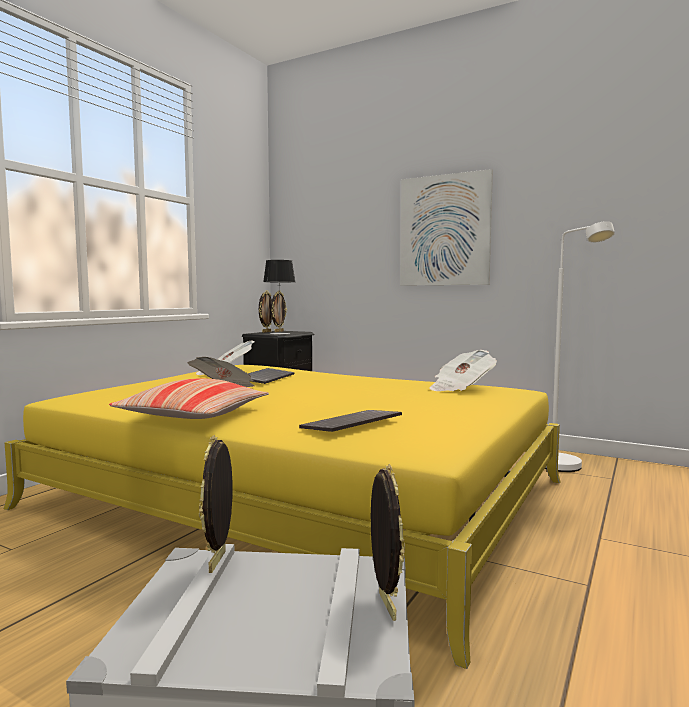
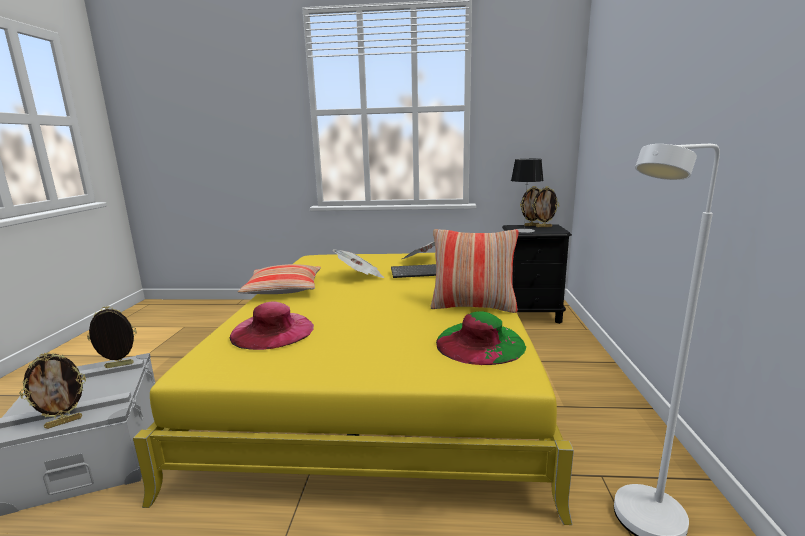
camera: 65 degrees right, 10 degrees up
(352, 424) = (272, 330): keyboard -> pink hat
(381, 382) = (473, 306): none -> pillow
(444, 230) = (680, 122): picture -> none
(460, 388) = (480, 343): newspaper -> green hat

